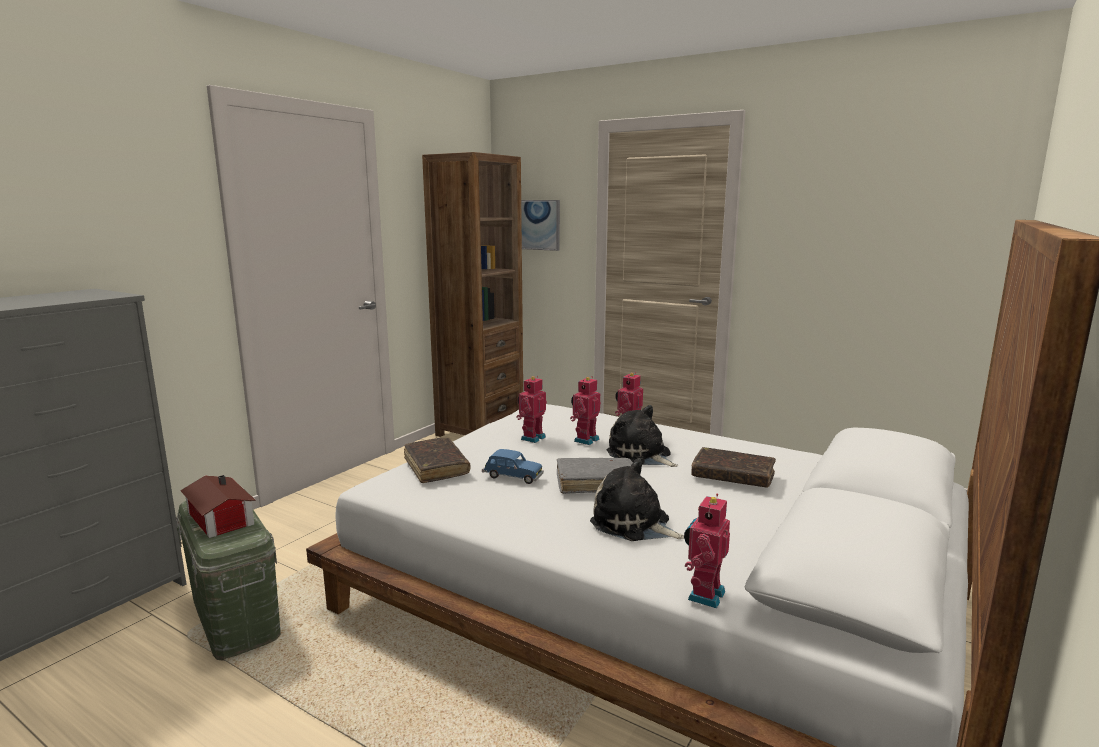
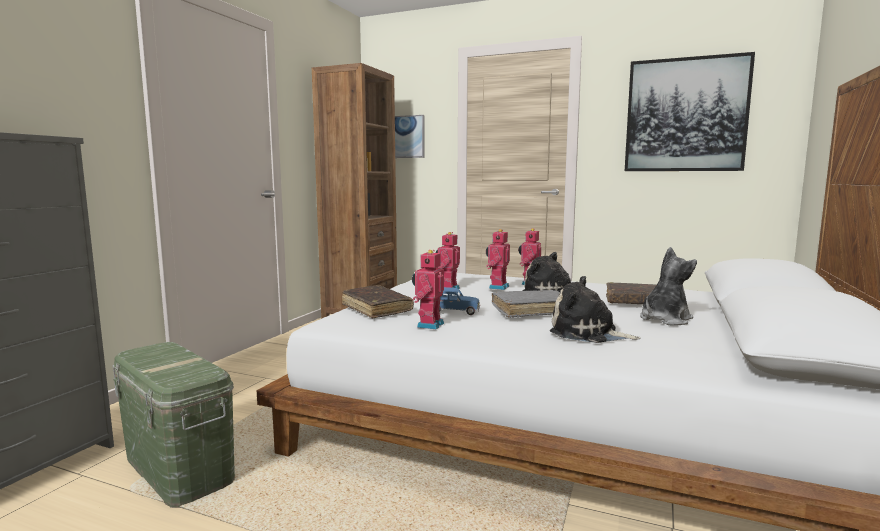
camera: 10 degrees left, 5 degrees down
(219, 519) = (166, 363): toy house -> none
(703, 594) = (694, 371): toy robot -> toy robot (428, 325)
(740, 507) = (664, 319): none -> plush toy
(869, 215) = (685, 115): none -> picture

